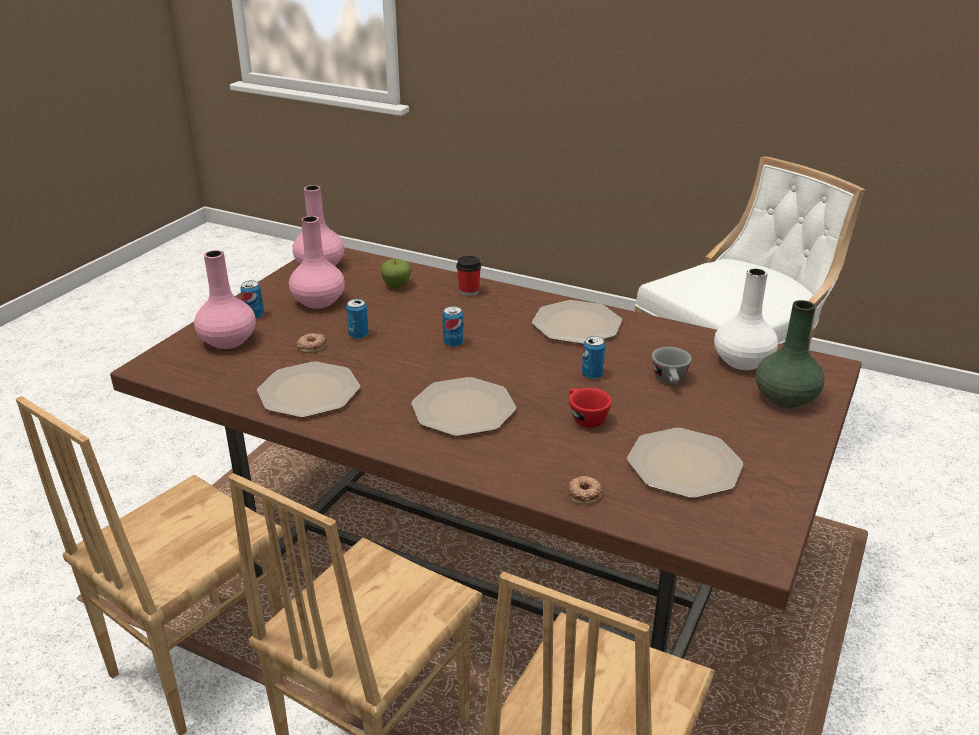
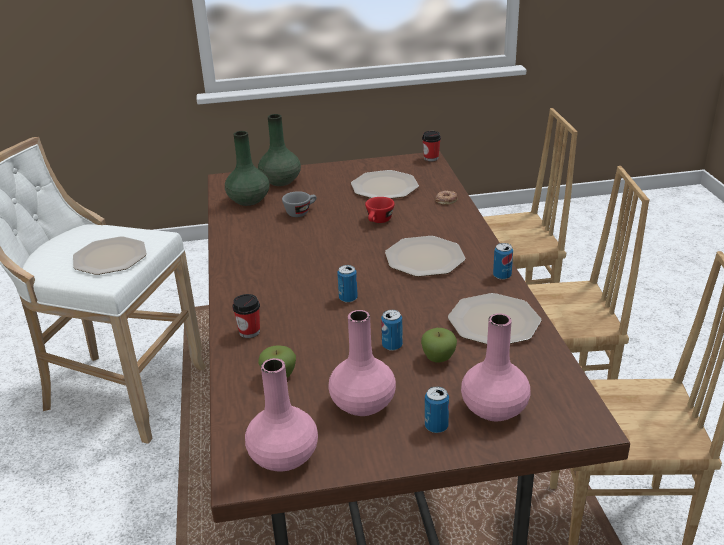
camera: 125 degrees left, 0 degrees up
(311, 346) = (438, 358): donut -> apple
(576, 324) = (257, 264): plate -> plate (109, 257)
(592, 374) = (325, 235): can -> can (502, 276)
(743, 361) = (248, 200): white vase -> green vase
(756, 559) = (431, 158): none -> cup

